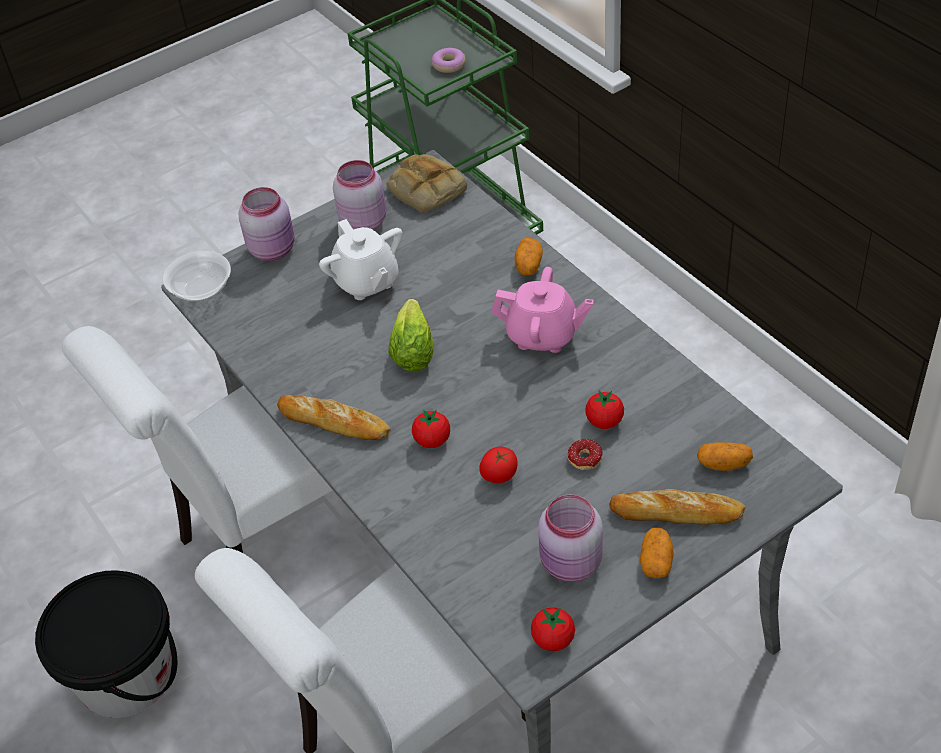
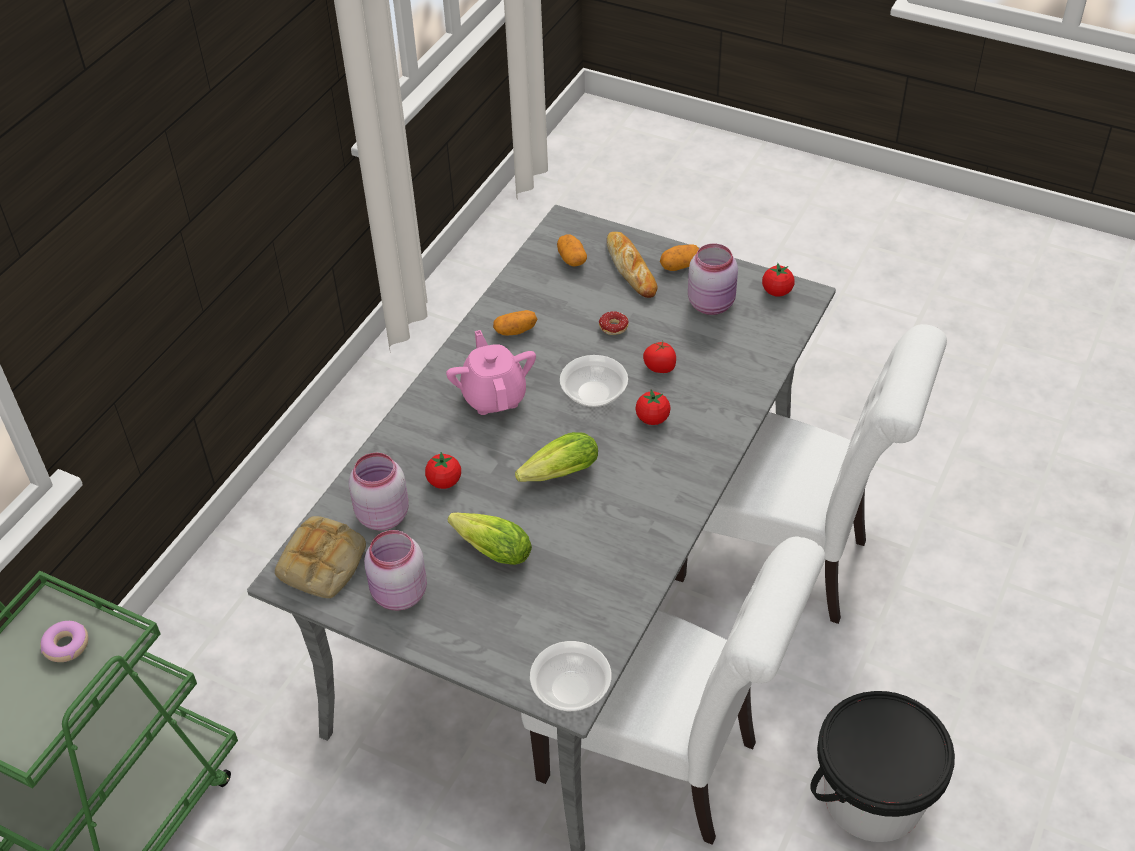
camera: 120 degrees left, 0 degrees up
(273, 249) = (477, 654): pink jar -> pink jar (381, 515)
(334, 422) = (675, 490): bread -> none
(366, 282) = (489, 548): white teapot -> lettuce
(497, 408) = (594, 394): none -> bowl
(528, 265) = (407, 438): potato -> potato (515, 330)
(604, 421) = (569, 329): tomato -> tomato (444, 482)

